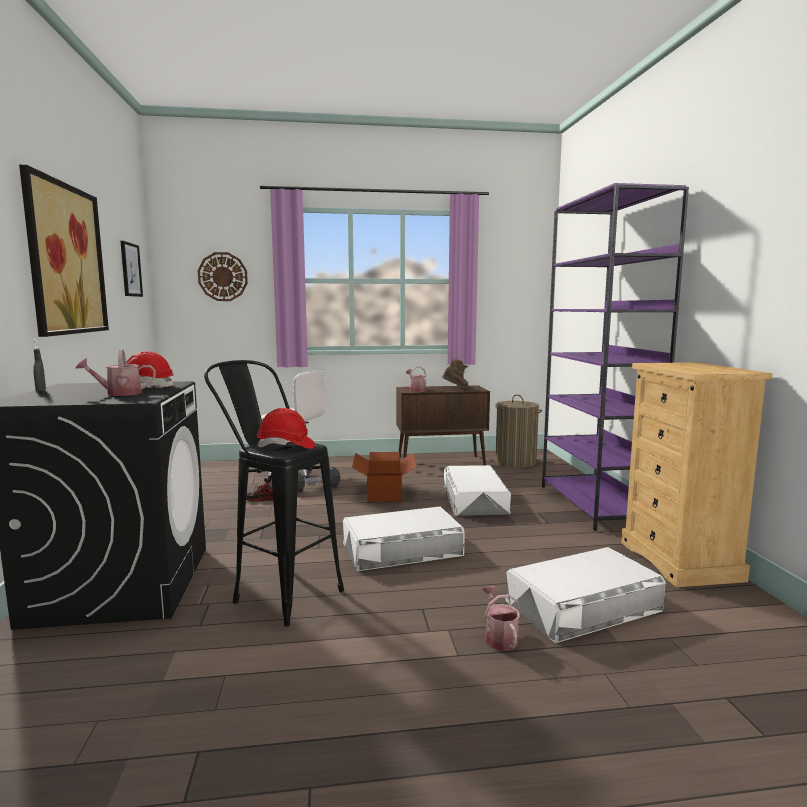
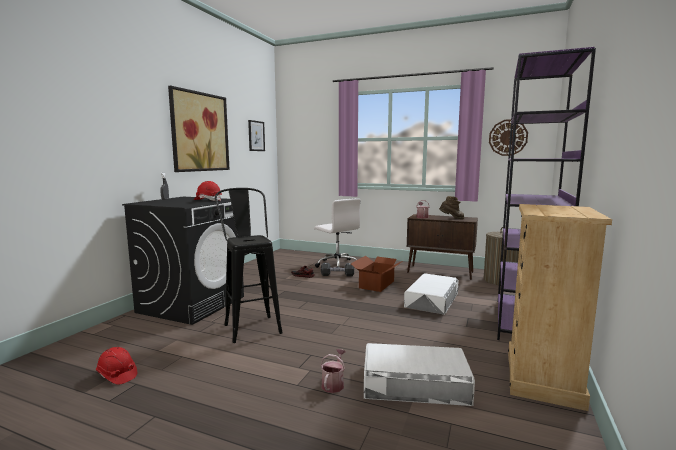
camera: 30 degrees right, 0 degrees up
(119, 394) = (186, 202): watering can -> none
(223, 276) = (312, 138): wall clock -> wall clock (508, 137)
(286, 446) = (250, 239): red hard hat -> red hard hat (117, 375)
(402, 549) = (343, 319): white storage box -> none

